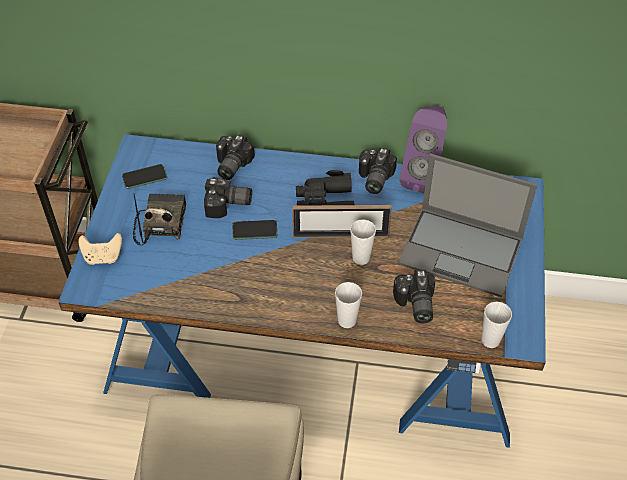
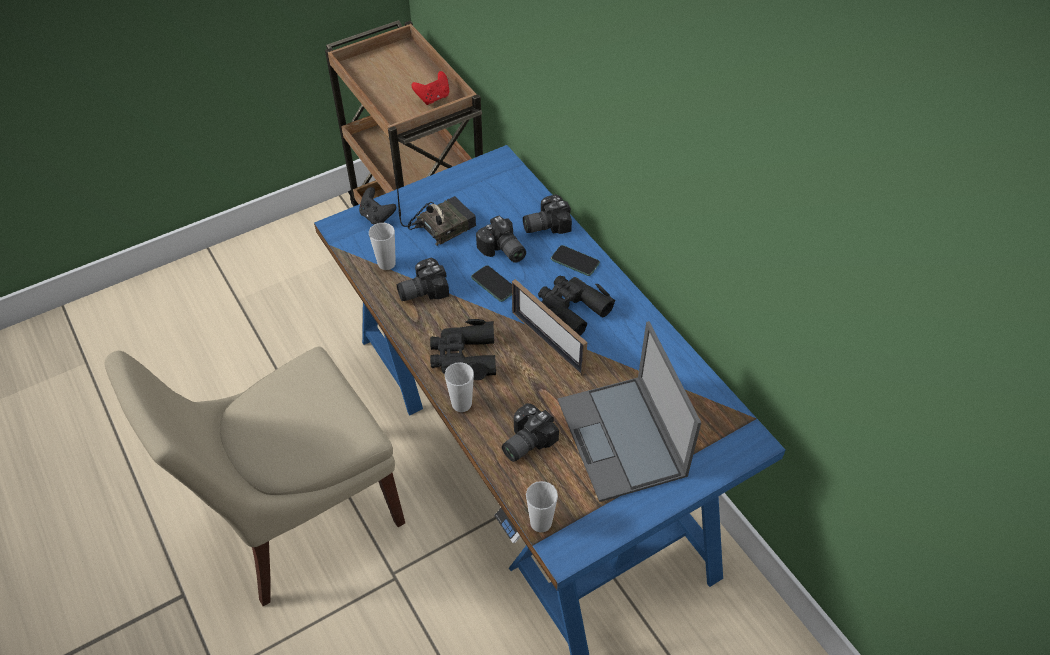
camera: 50 degrees right, 0 degrees up
(28, 139) = (433, 98): none -> red game controller
(103, 257) = (377, 217): beige game controller -> black game controller
(144, 177) = (477, 185): phone -> phone (575, 261)
(304, 291) = (464, 357): none -> black binoculars
(361, 258) = (538, 371): cup -> cup (386, 263)
(373, 179) = (635, 323): camera -> camera (421, 290)
(423, 176) = (679, 356): purple speaker -> none

